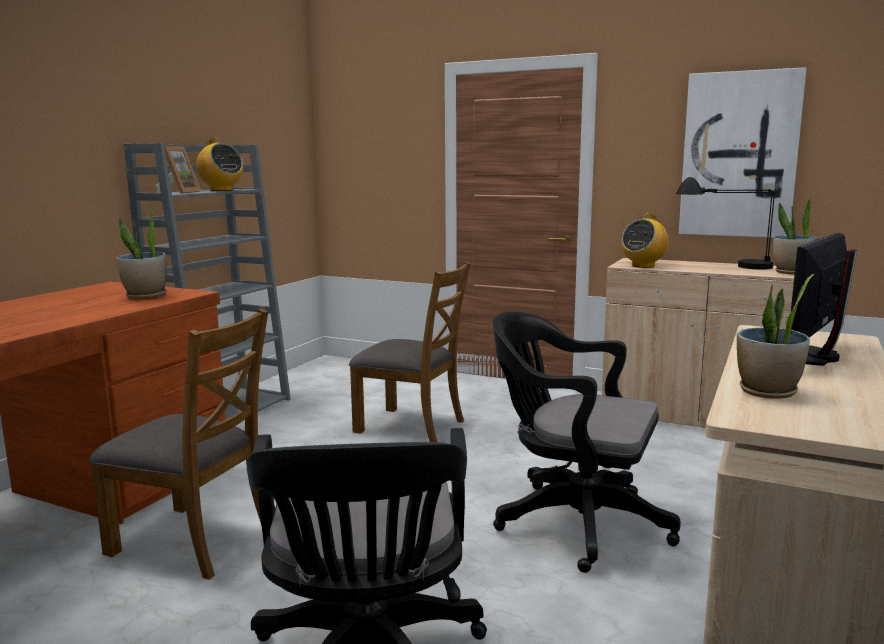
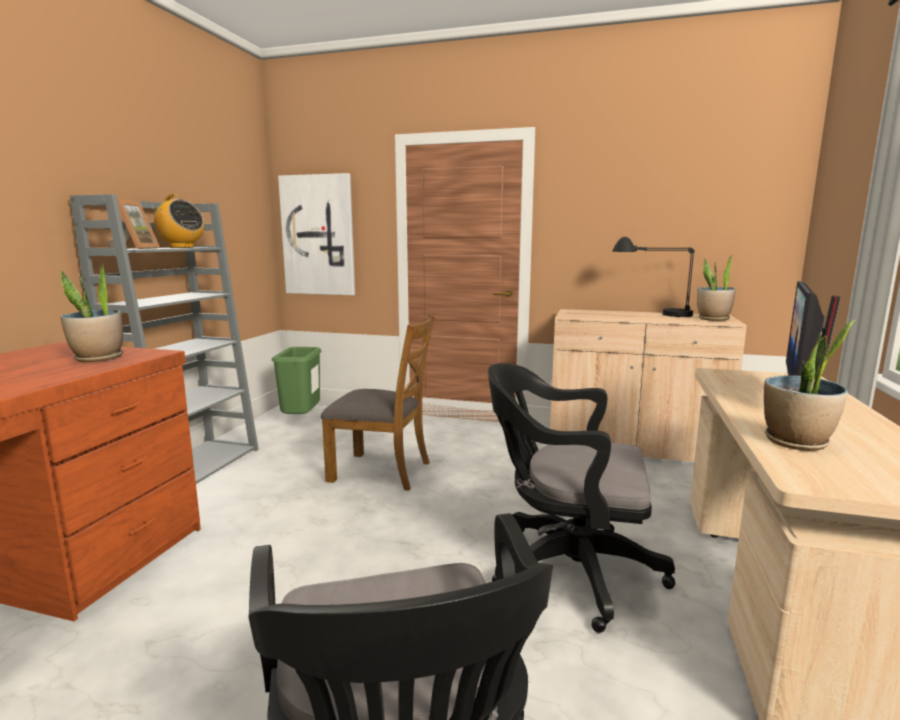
camera: 10 degrees left, 0 degrees up
(194, 540) = (165, 636): brown chair -> none
(339, 374) = (302, 420): none -> green trash can
(643, 266) = (584, 315): radio -> none
(739, 155) = (660, 218): picture -> picture (318, 235)

